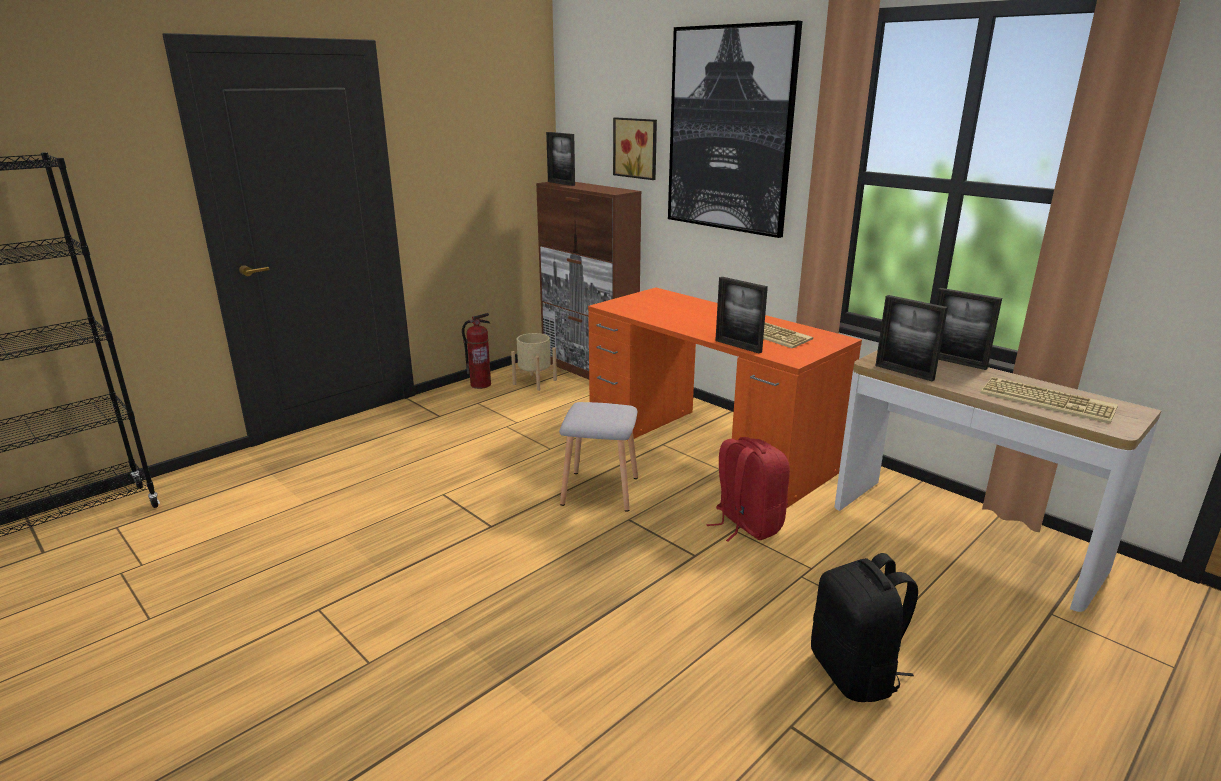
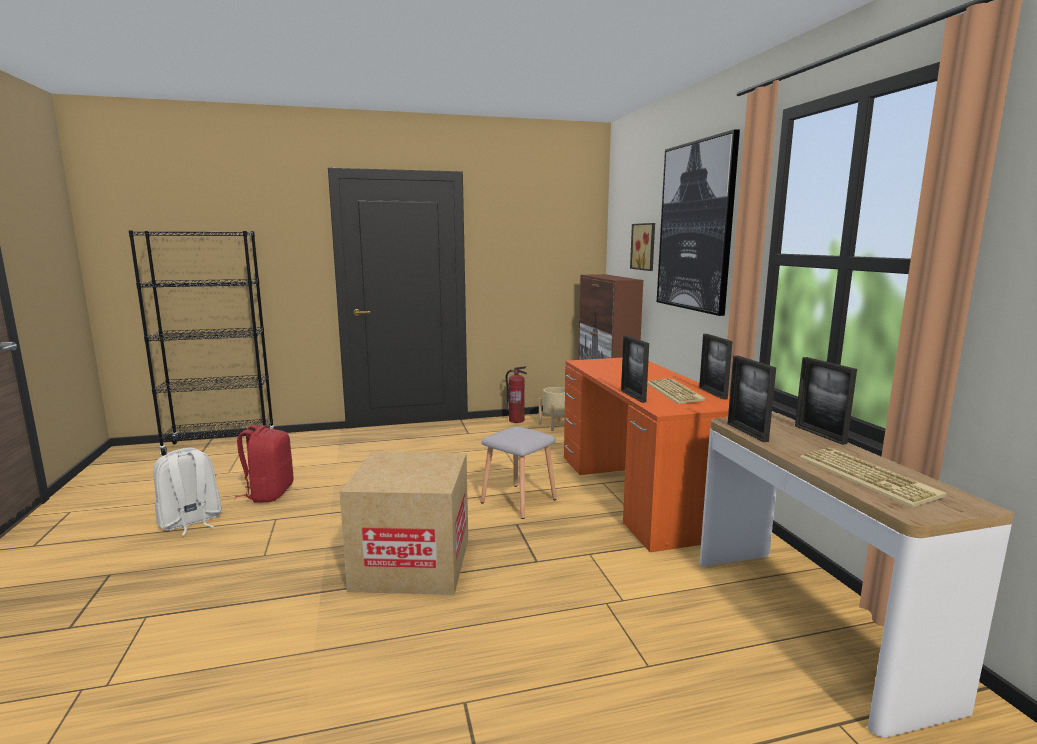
camera: 30 degrees right, 10 degrees down
(183, 658) = (190, 522): none -> white backpack
(561, 183) = (596, 275): picture frame -> picture frame (712, 393)
(571, 605) = (412, 563): none -> cardboard box
(746, 524) = (604, 553): red backpack -> red backpack (269, 493)
(855, 673) = (565, 689): black backpack -> none

